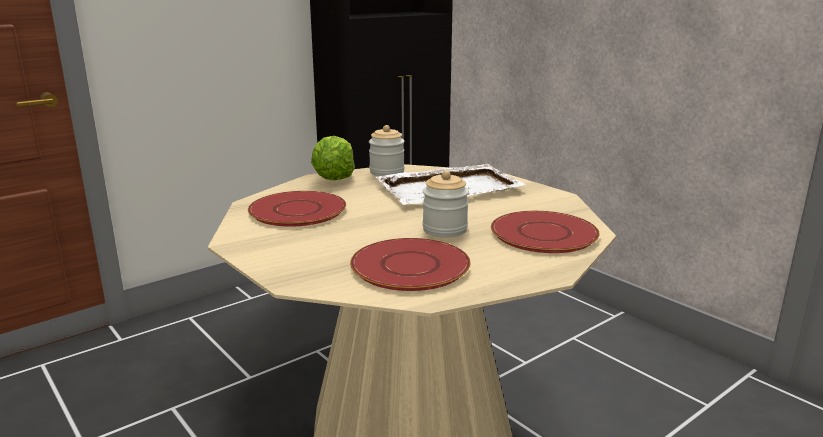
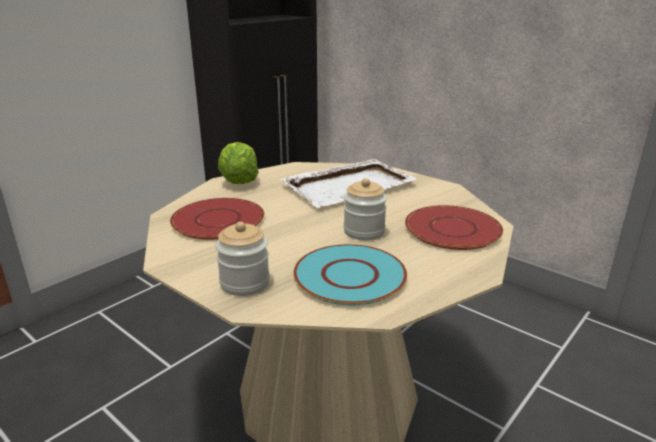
camera: 10 degrees left, 5 degrees up
(387, 172) = (285, 171): jar -> jar (245, 283)
(410, 266) = (349, 275): red plate -> turquoise plate

